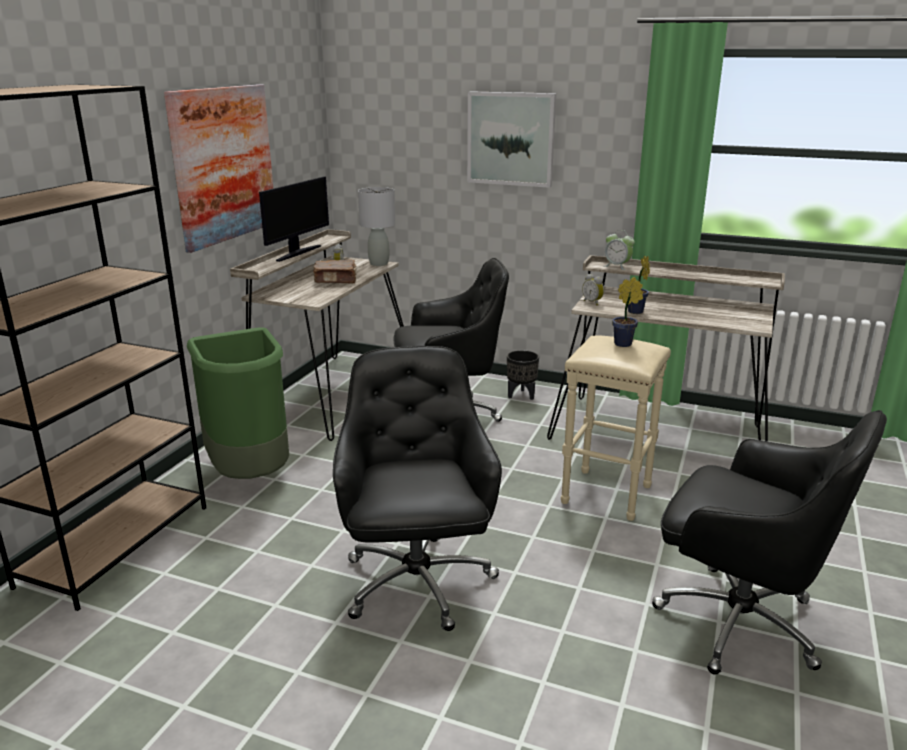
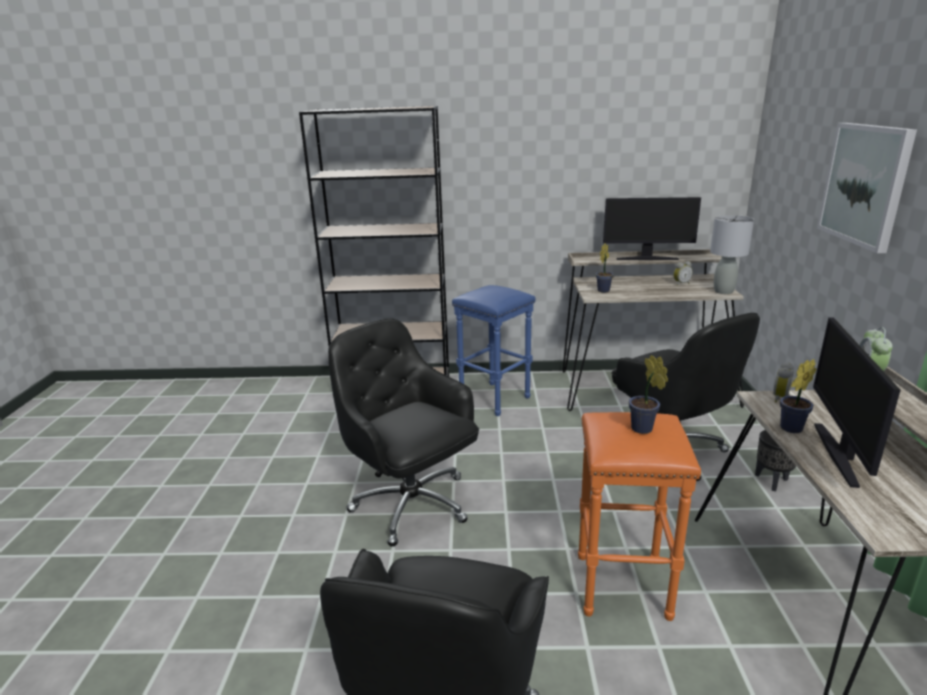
camera: 70 degrees right, 0 degrees up
(223, 164) = (584, 172): picture -> none
(251, 474) = (496, 398): green trash can -> blue stool
(306, 294) = (604, 290): none -> potted plant
(336, 280) = (653, 290): brown book -> none
(418, 582) = (412, 503): black office chair -> black office chair turned 105 degrees counterclockwise
(604, 494) = (620, 584): beige stool -> orange stool
(673, 311) = (839, 454): none -> monitor

